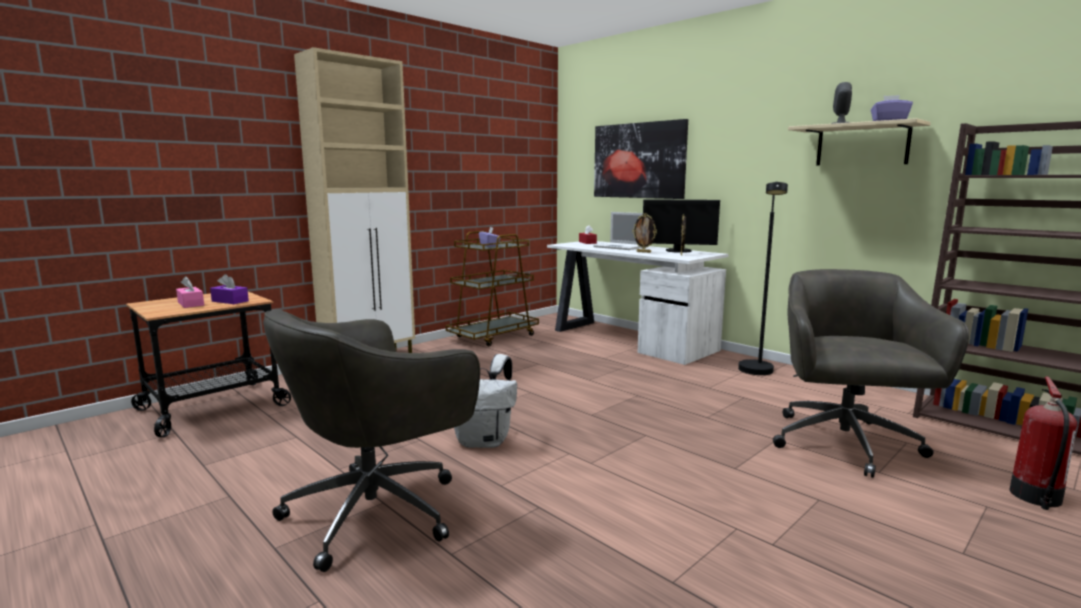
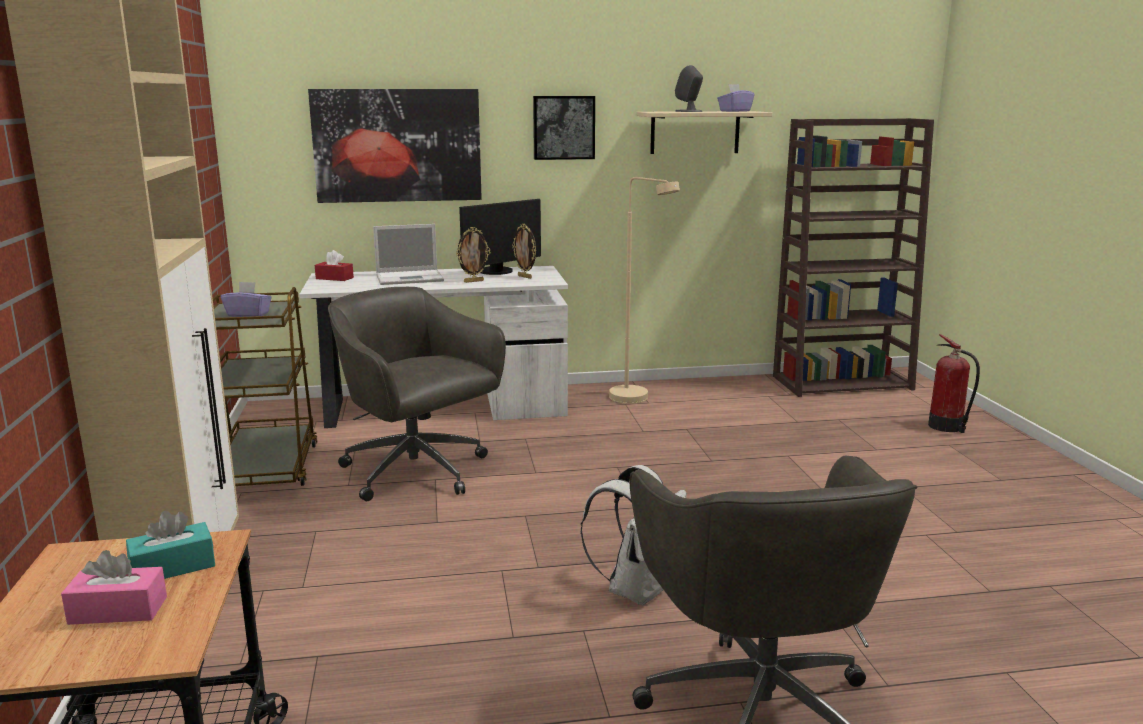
camera: 55 degrees left, 5 degrees up
(230, 301) = (173, 567): purple tissue box -> turquoise tissue box
(745, 145) = (563, 127): none -> picture
(757, 373) = (637, 400): black floor lamp -> beige floor lamp
(845, 444) = (822, 438): grey office chair -> grey office chair (417, 473)

